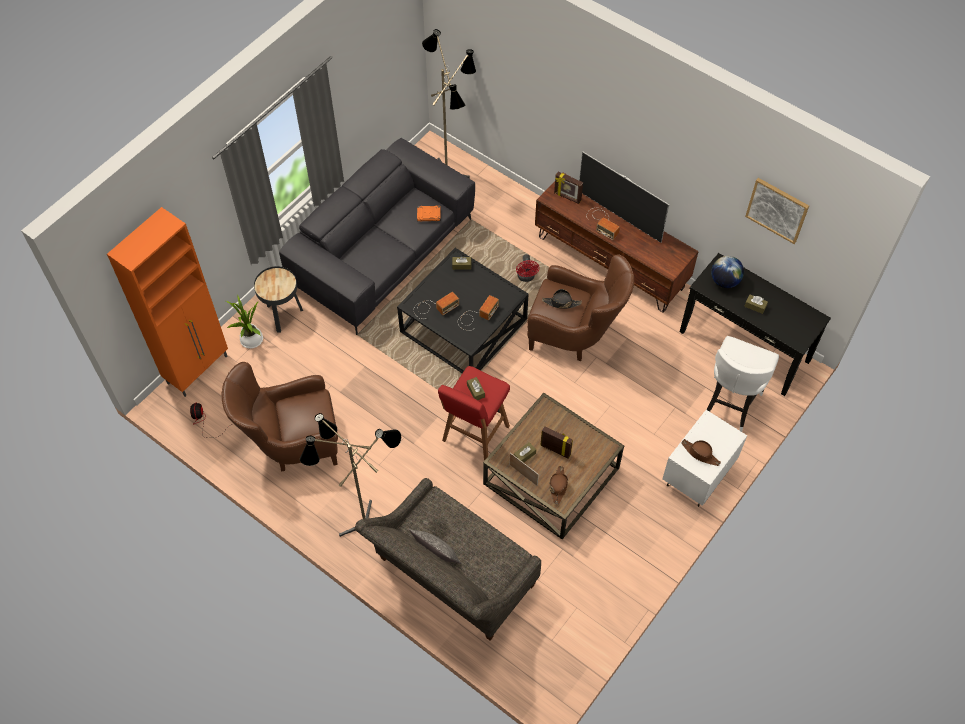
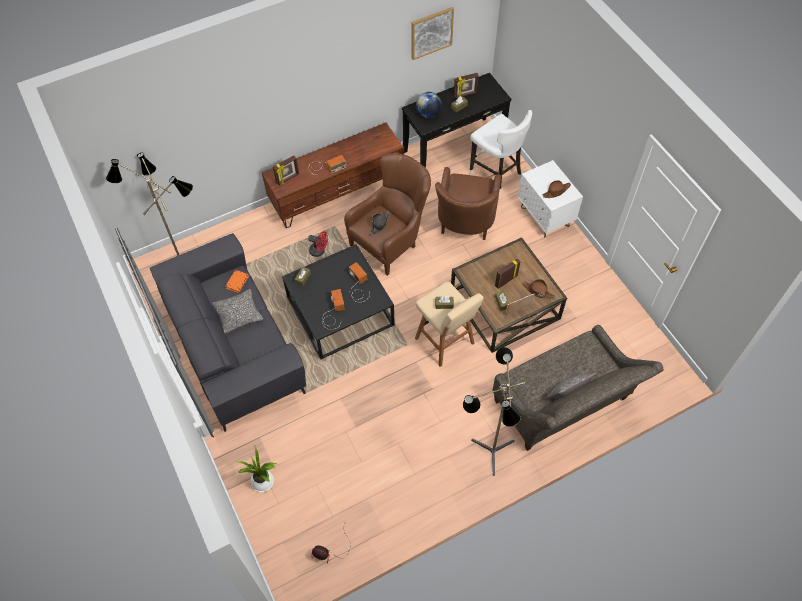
camera: 65 degrees left, 0 degrees up
(198, 369) = (269, 539): orange cabinet -> none
(283, 315) = (251, 446): black side table -> none
(292, 444) = (388, 483): brown armchair -> brown armchair (464, 227)
(394, 232) = (238, 314): none -> pillow
(474, 435) = (445, 342): red stool -> beige stool
(619, 216) = (326, 154): television -> none
(778, 306) = (465, 94): none -> picture frame

